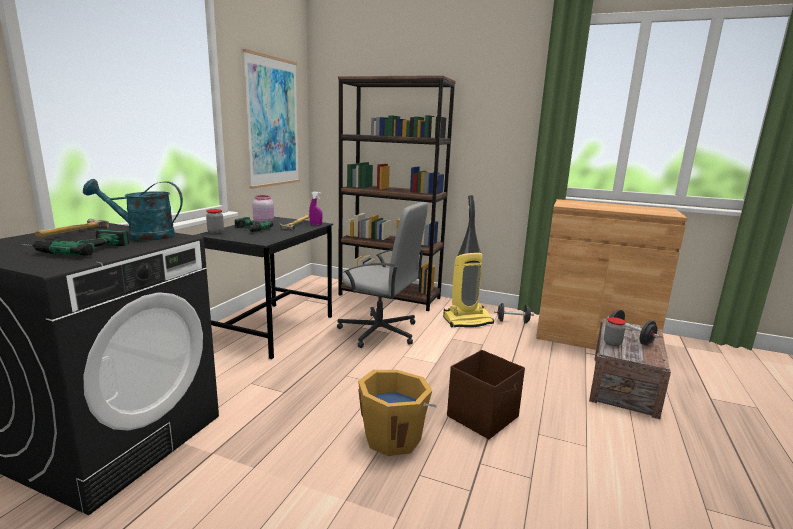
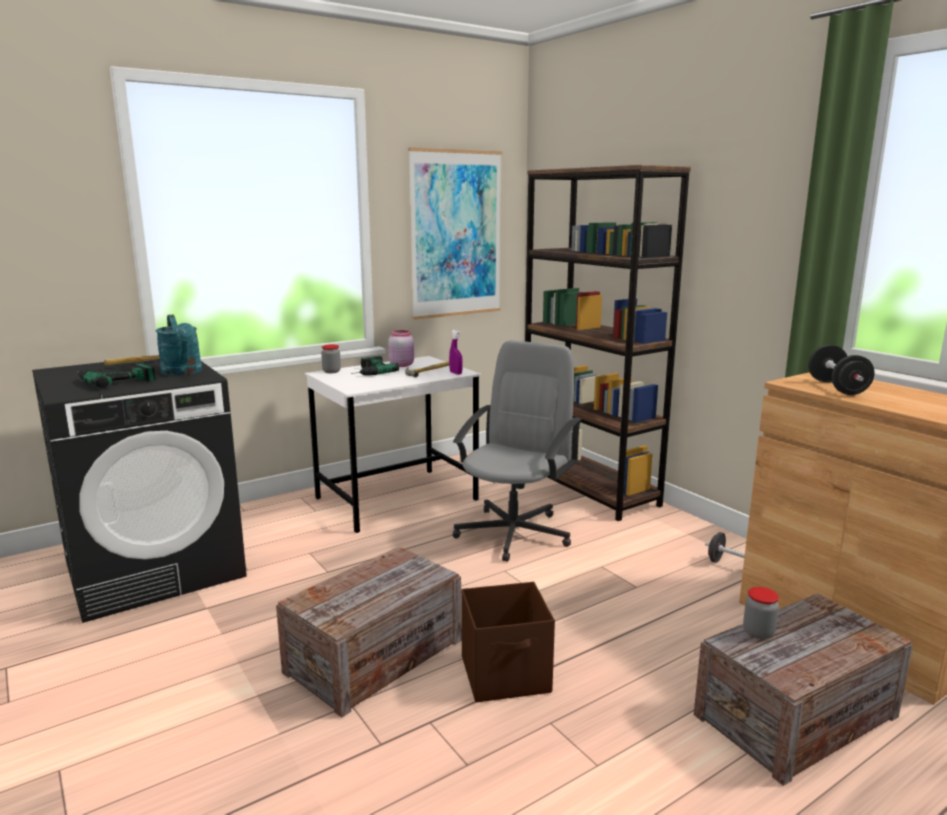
camera: 35 degrees right, 0 degrees up
(143, 236) = (183, 372): turquoise watering can -> turquoise watering can turned 150 degrees counterclockwise
(272, 329) = (397, 499): black desk -> white desk
(380, 332) = (514, 533): grey office chair -> grey office chair turned 120 degrees counterclockwise
(393, 436) = (375, 655): orange bucket -> crate
(467, 321) = (660, 548): vacuum cleaner -> none
(629, 338) = (809, 635): black dumbbell -> black dumbbell (837, 388)

